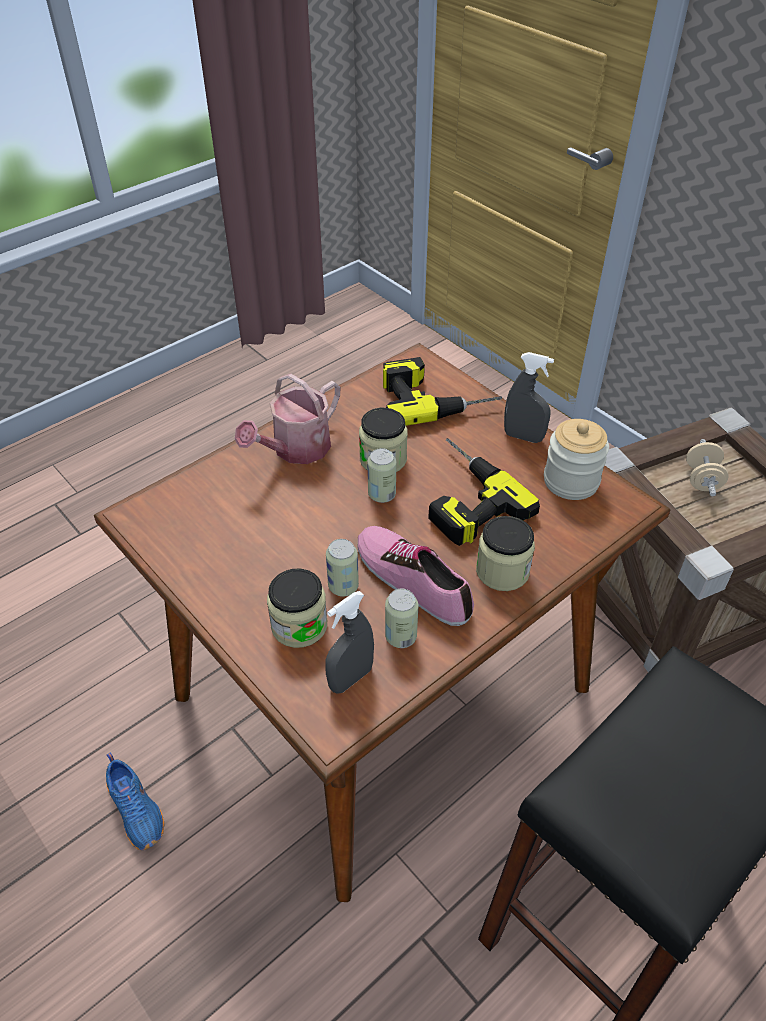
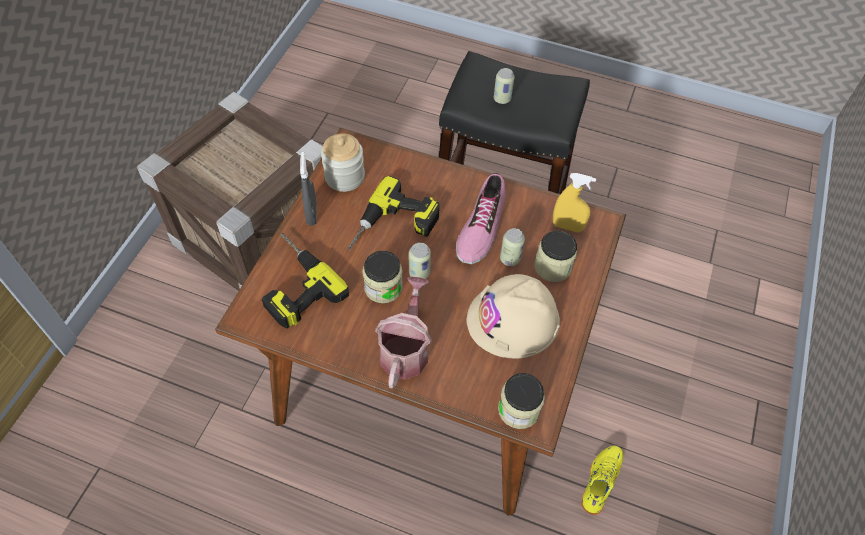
camera: 120 degrees left, 10 degrees up
(137, 809) = (599, 481): blue shoe -> yellow shoe
(257, 549) = (513, 320): none -> beige hard hat
(295, 450) = (405, 349): watering can -> watering can turned 90 degrees counterclockwise
(350, 678) = (567, 226): grey spray bottle -> yellow spray bottle
(400, 637) = (525, 216): can -> can (502, 99)
(502, 571) = (445, 187): jar -> jar (518, 409)
(702, 479) = (224, 172): beige dumbbell -> none

